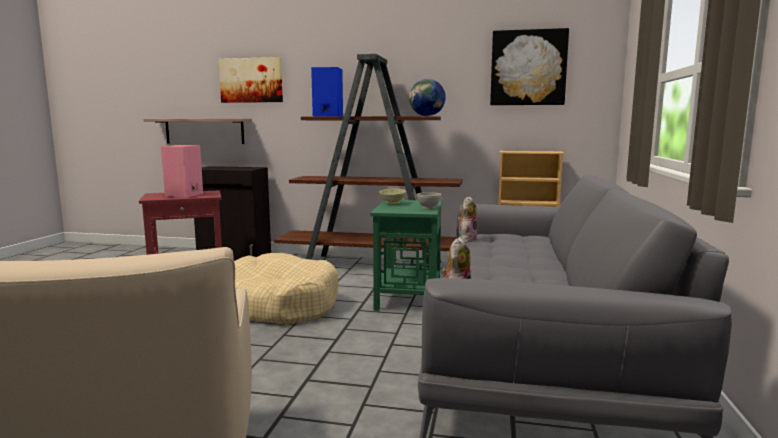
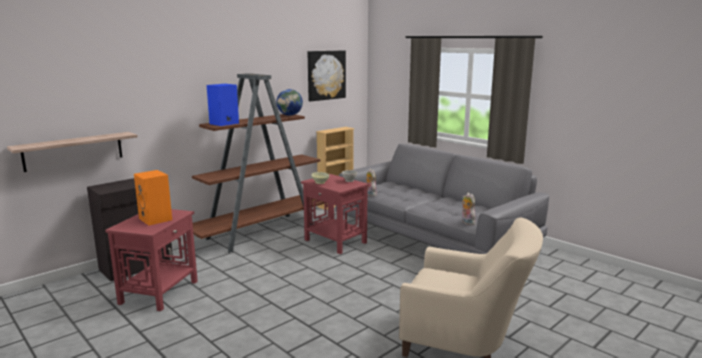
camera: 55 degrees left, 5 degrees up
(184, 195) = (156, 219): pink speaker -> orange speaker
(251, 80) = (126, 94): picture -> none
(277, 305) = (289, 275): beige dog bed -> none
(407, 298) = (335, 241): green side table -> red side table

